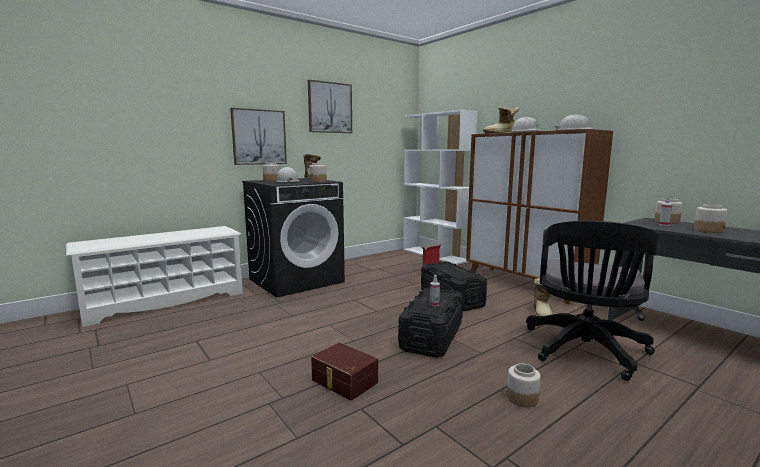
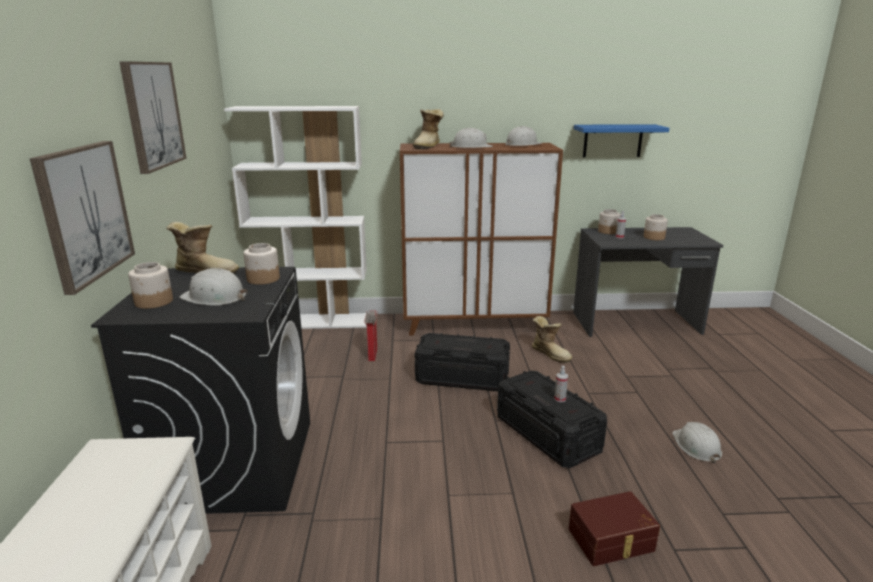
camera: 55 degrees left, 10 degrees up
(521, 398) = (696, 446): jar -> white hard hat
(585, 351) = (637, 377): black office chair -> none
(689, 127) = (612, 140): none -> blue shelf

